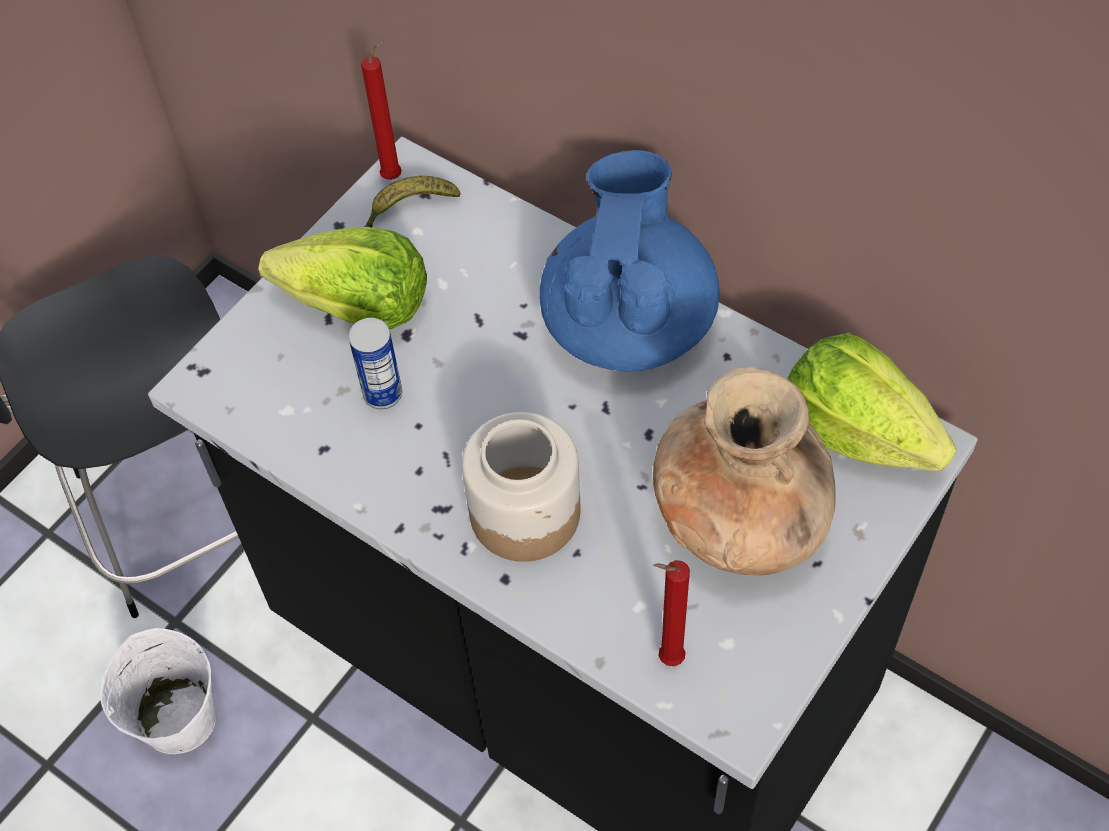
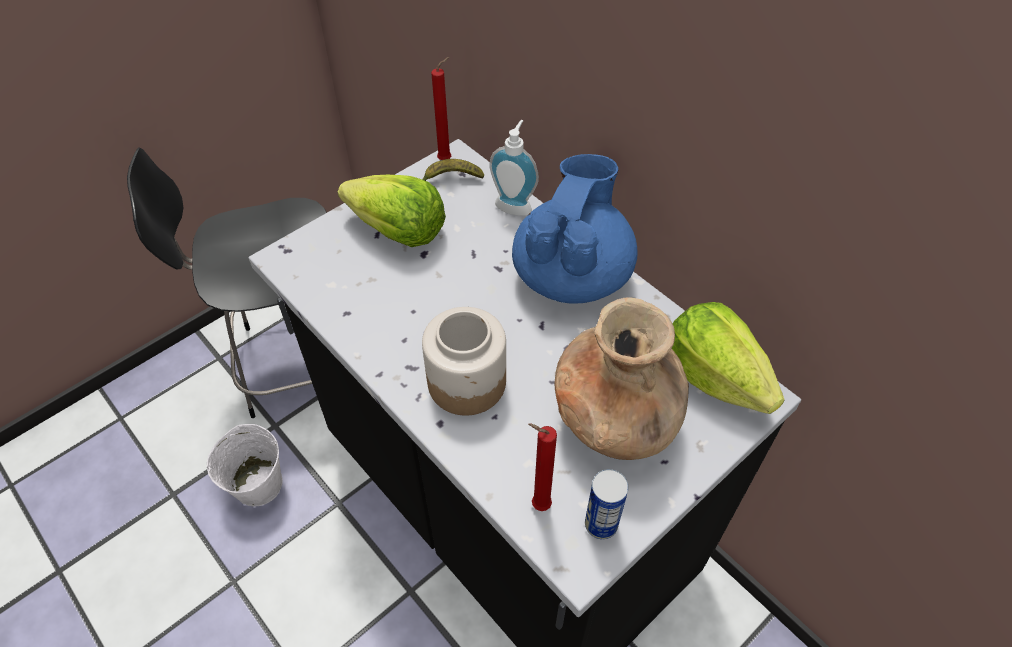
camera: 10 degrees right, 5 degrees down
(383, 394) = (396, 287): can -> can (601, 524)
(517, 229) = (515, 205): none -> soap dispenser

